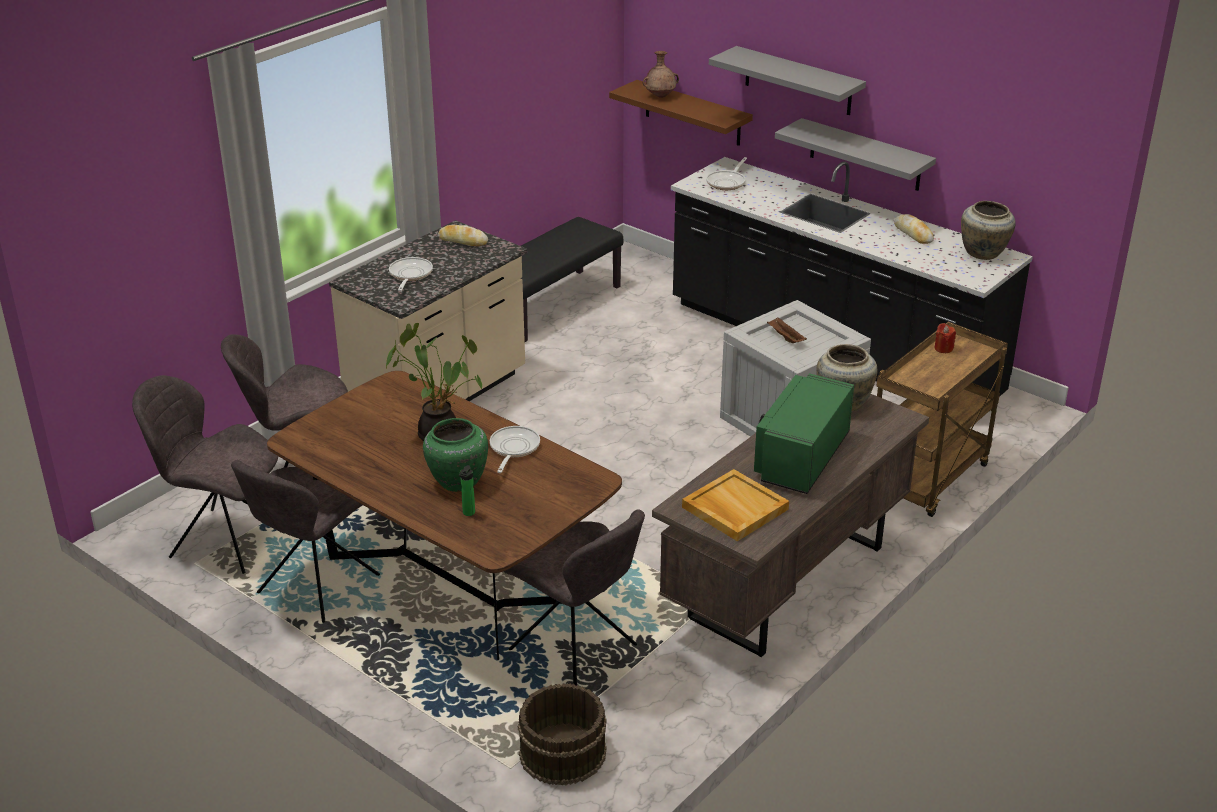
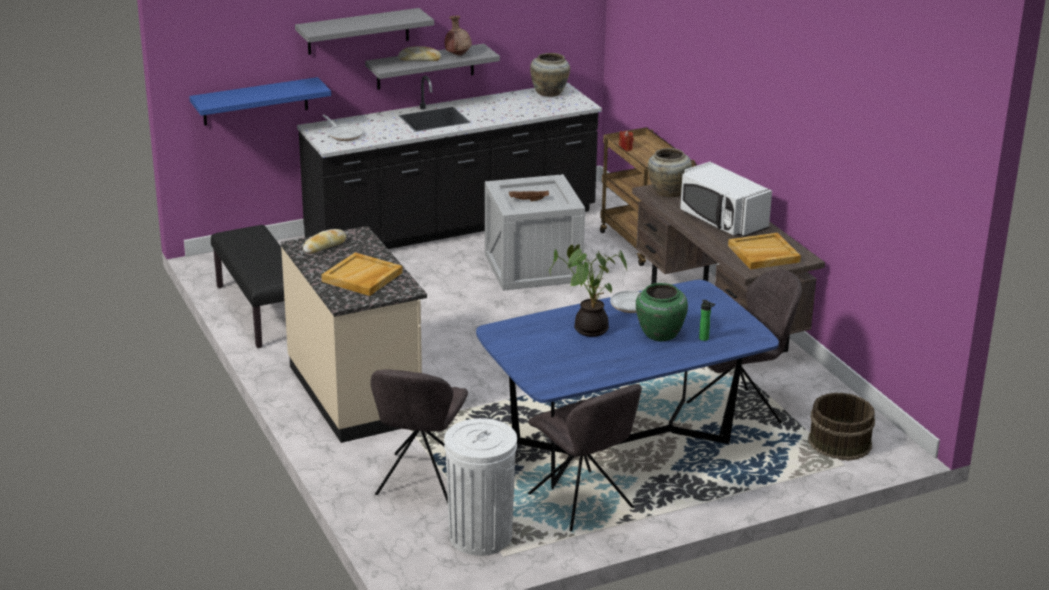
camera: 65 degrees left, 5 degrees down
(223, 540) = (480, 536): grey chair -> white trash can
(410, 275) = (362, 277): frying pan -> beige tray
(448, 582) = (621, 444): brown dining table -> blue dining table
(660, 96) = (238, 95): brown vase -> brown vase (458, 55)
(692, 113) = (255, 101): brown shelf -> blue shelf
(800, 458) = (721, 221): green microwave -> white microwave
(913, 234) = (498, 103): bread -> bread (419, 59)

